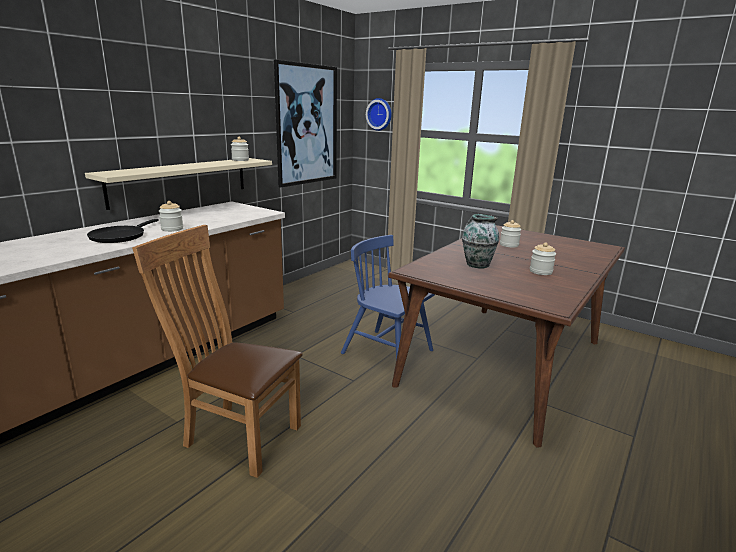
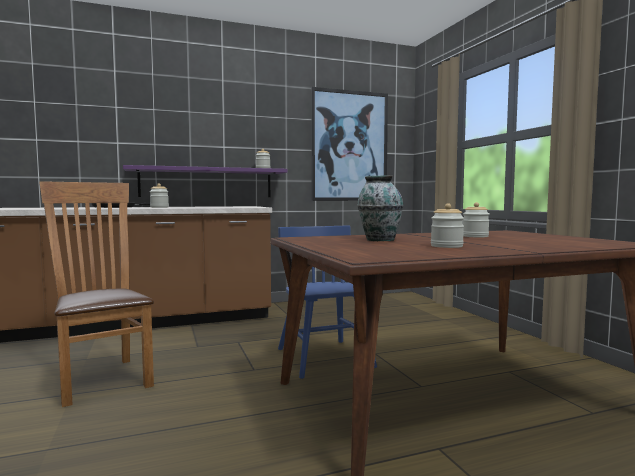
camera: 35 degrees right, 15 degrees down
(181, 181) = (207, 183): beige shelf -> purple shelf
(380, 114) = (432, 134): wall clock -> none

